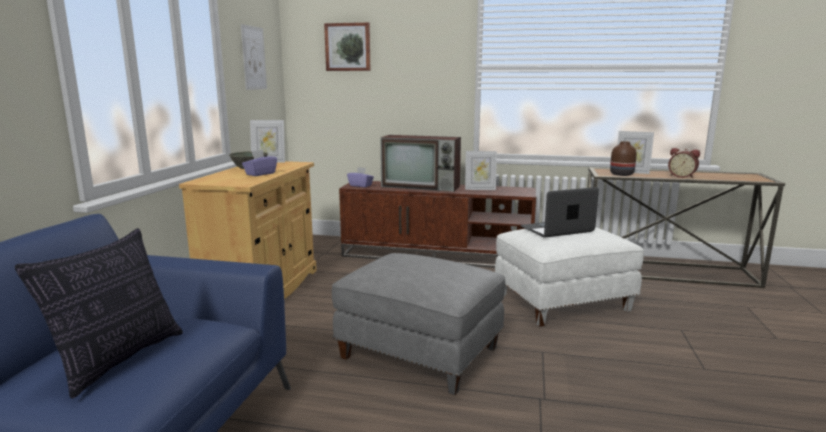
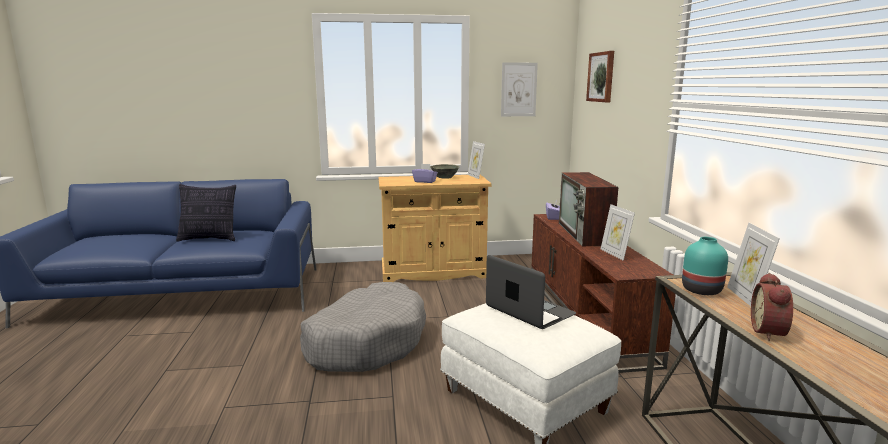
camera: 70 degrees right, 0 degrees up
(421, 352) = (366, 342): grey ottoman -> grey dog bed
(622, 174) = (702, 290): brown vase -> turquoise vase

